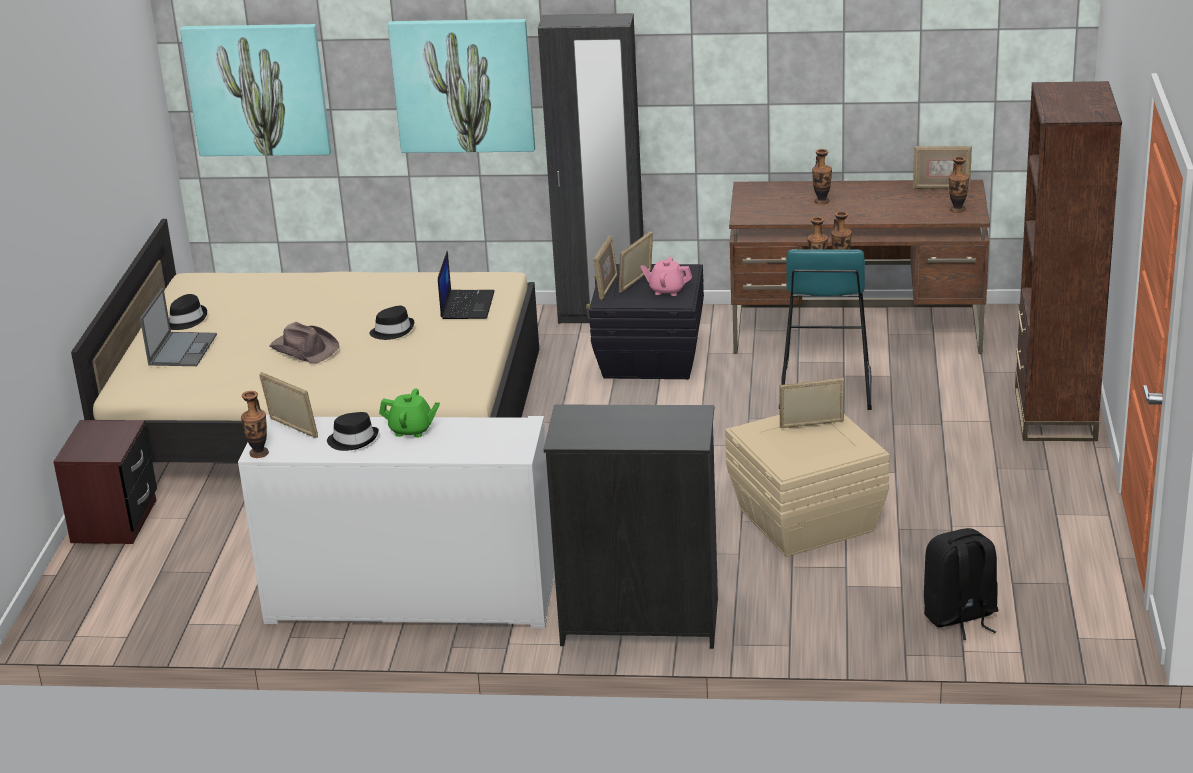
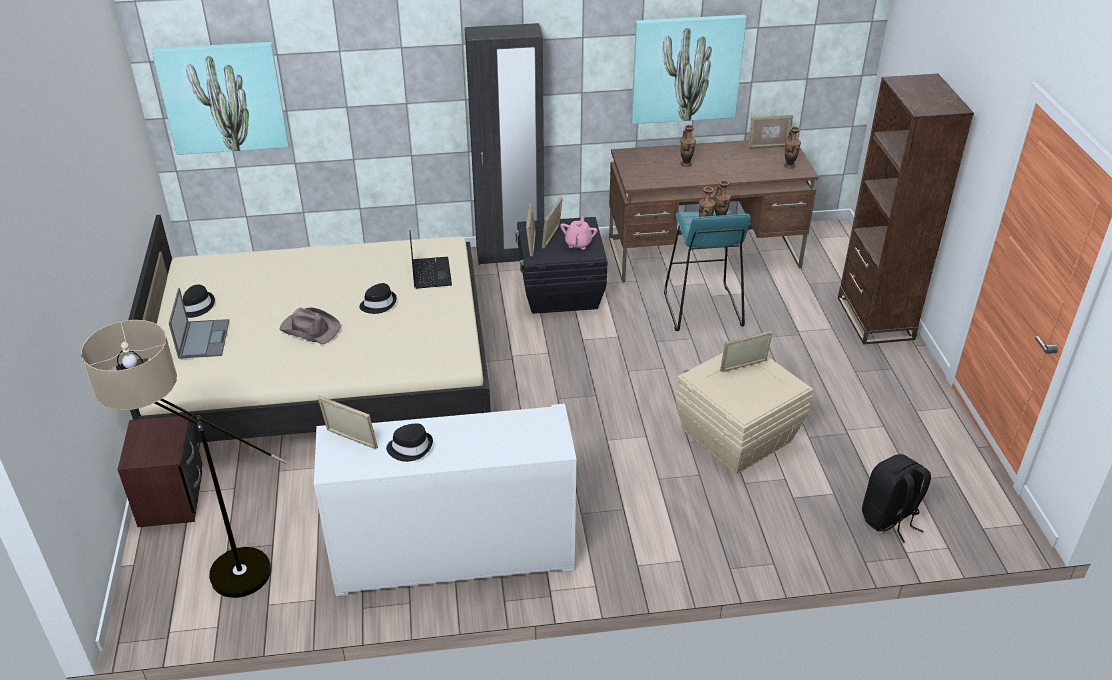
camera: 15 degrees left, 10 degrees up
(141, 592) = (216, 574): none -> floor lamp
(259, 453) = (330, 472): vase -> none
(411, 430) = (458, 431): green teapot -> none
(463, 85) = (398, 86): picture -> picture (686, 68)
(640, 621) = (648, 553): black dresser -> none
(667, 290) = (578, 243): pink teapot -> pink teapot turned 105 degrees clockwise

